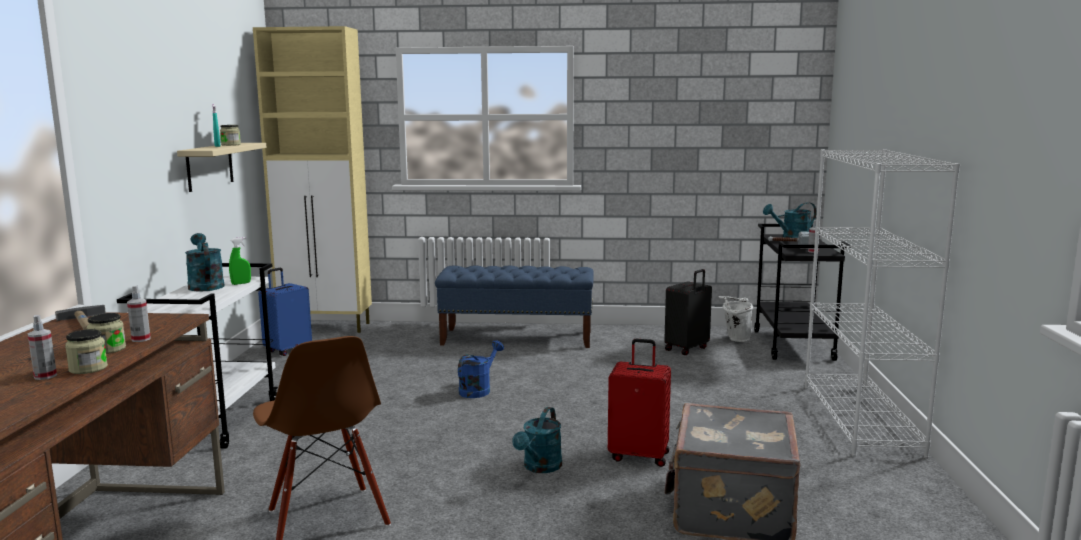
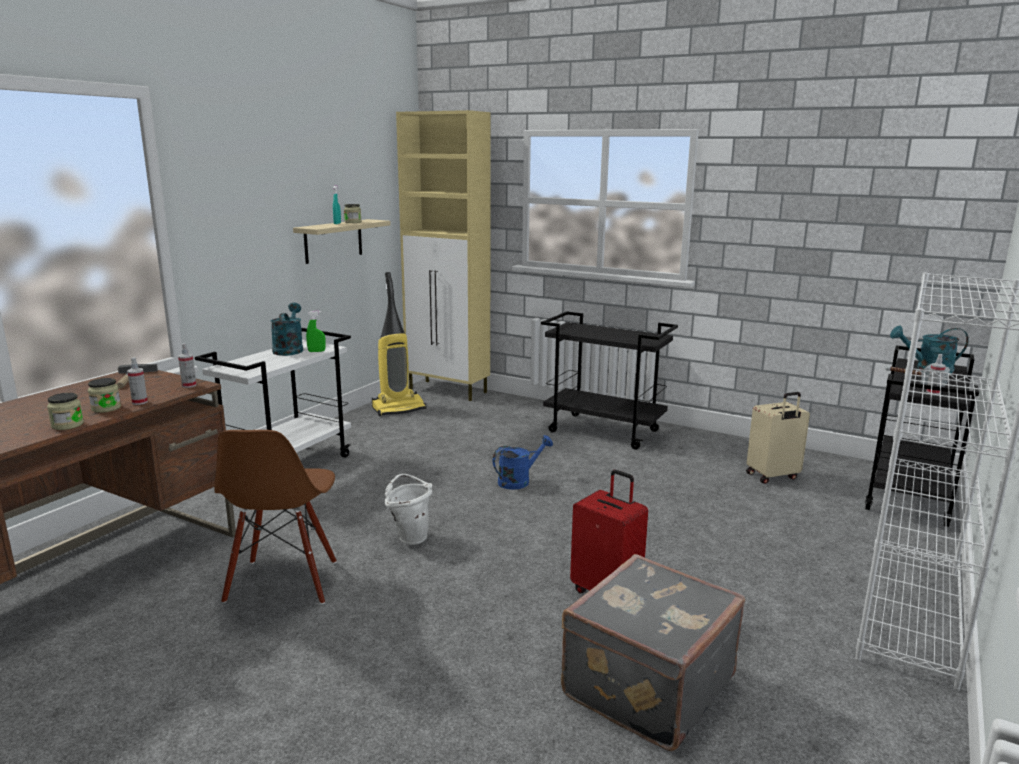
camera: 25 degrees right, 5 degrees up
(45, 376) = (34, 427): spray bottle -> spray bottle (189, 385)
(288, 350) = (399, 408): blue suitcase -> vacuum cleaner
(517, 338) = (605, 431): blue bench -> black cart
(540, 468) = (499, 580): turquoise watering can -> none
(687, 349) = (773, 476): black suitcase -> beige suitcase
(735, 339) = (841, 474): white bucket -> white bucket (410, 536)

